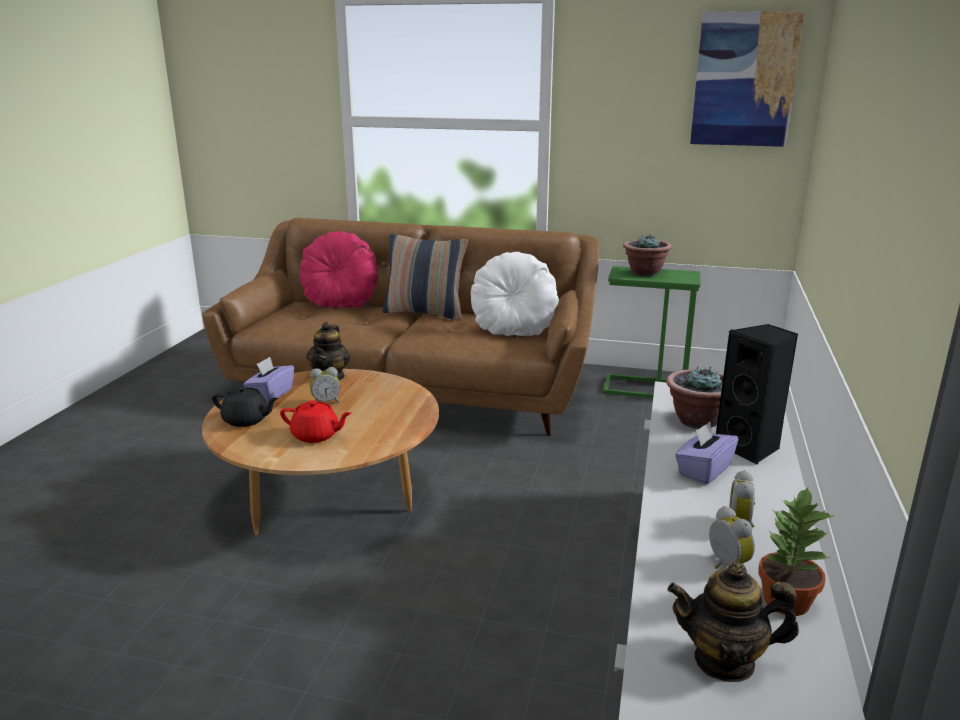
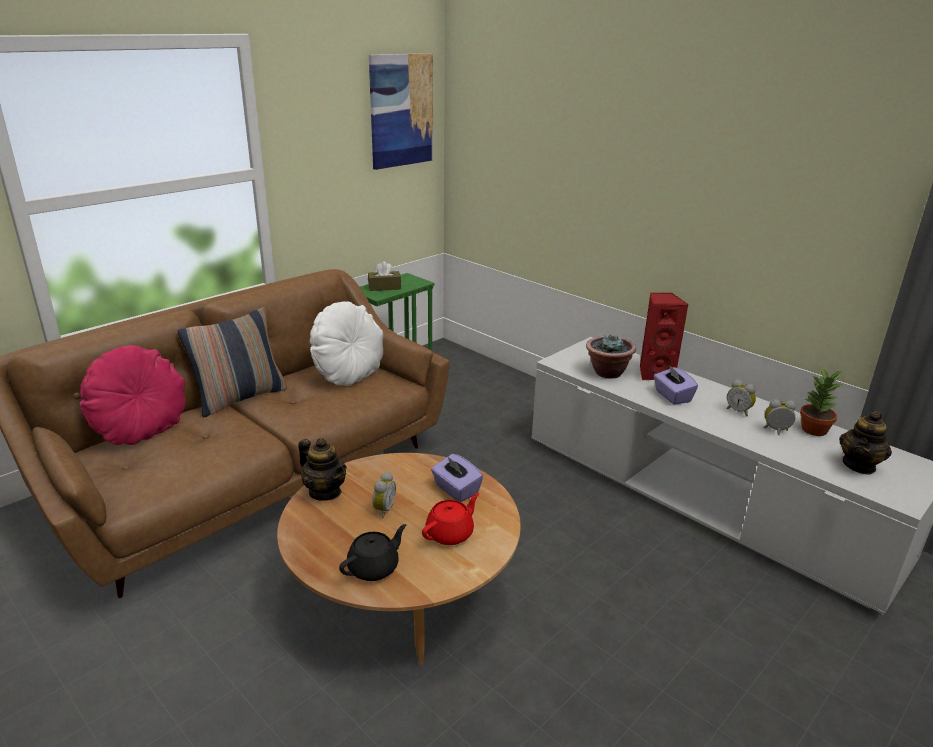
camera: 60 degrees left, 5 degrees up
(271, 394) = (327, 538): purple tissue box -> purple tissue box (456, 490)
(644, 273) = (384, 287): potted plant -> brown tissue box
(750, 448) = (655, 373): black speaker -> red speaker

